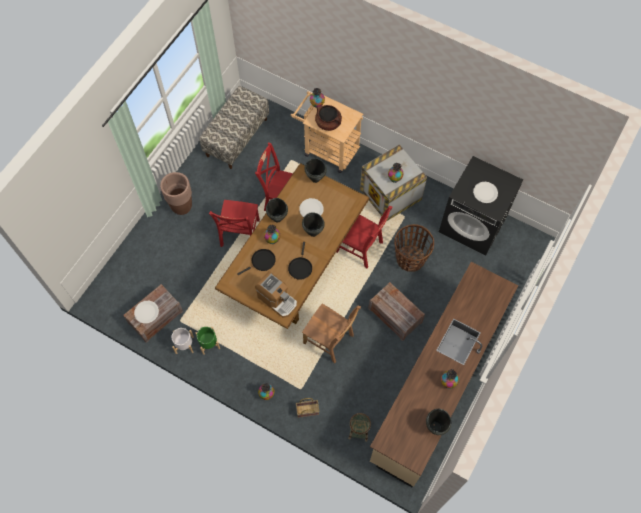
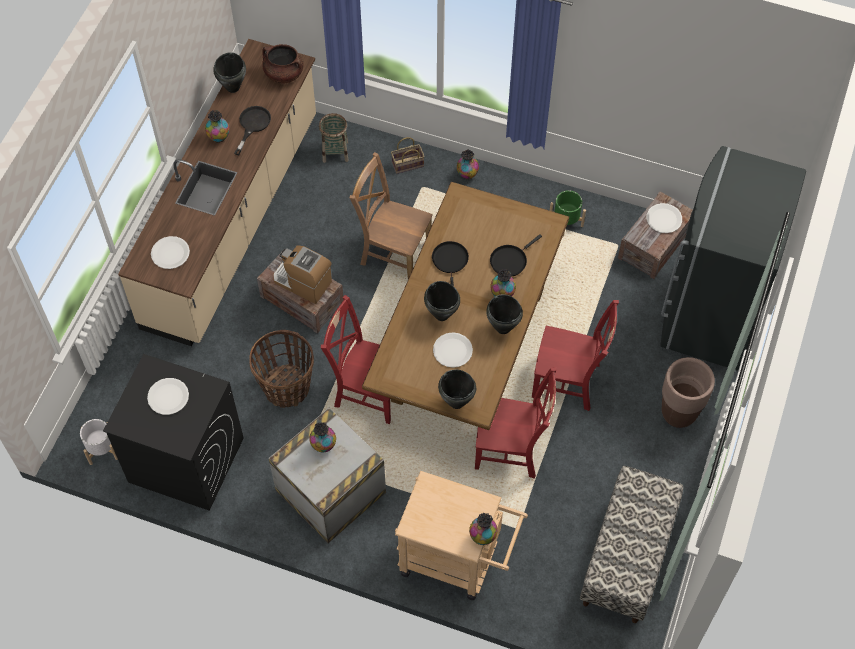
camera: 170 degrees right, 5 degrees down
(138, 265) = (710, 312): none -> grey fridge
(184, 344) = (599, 216): white planter -> white planter (102, 450)
(239, 235) = (569, 382): red chair -> red chair turned 105 degrees clockwise
(277, 300) = (473, 213): coffee machine -> coffee machine (302, 282)
(328, 123) = (454, 502): brown cooking pot -> brown cooking pot (283, 74)
(422, 389) = (252, 125): none -> black frying pan
(483, 294) = (170, 253): none -> white plate

